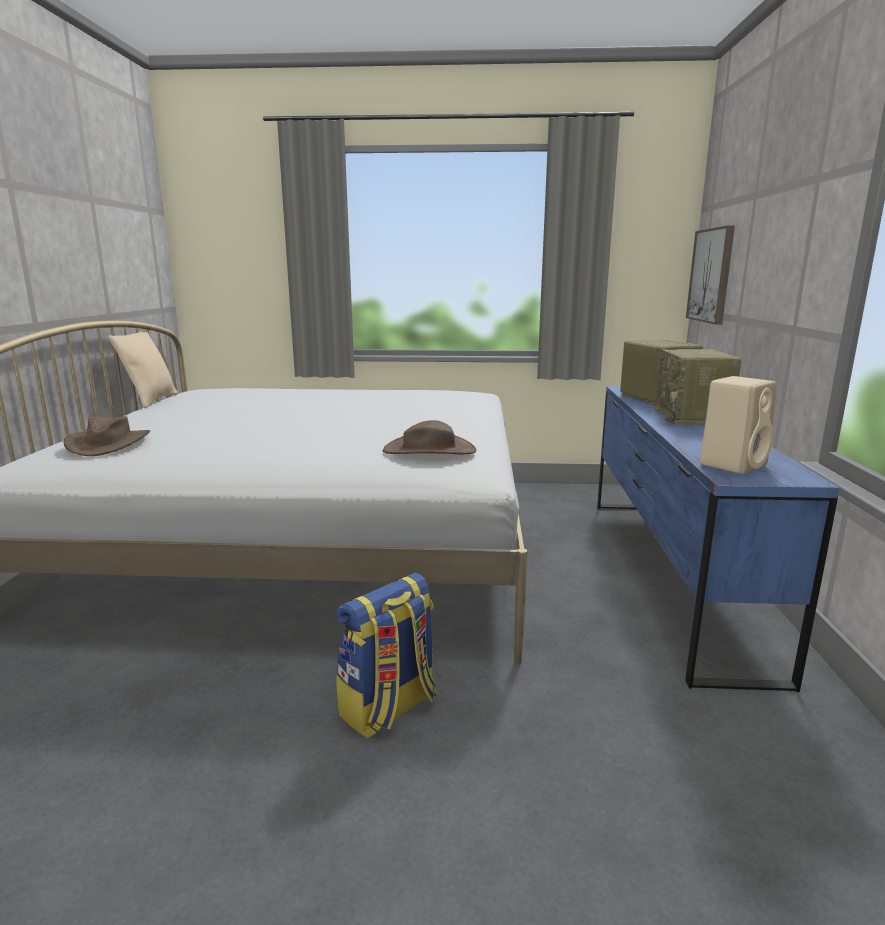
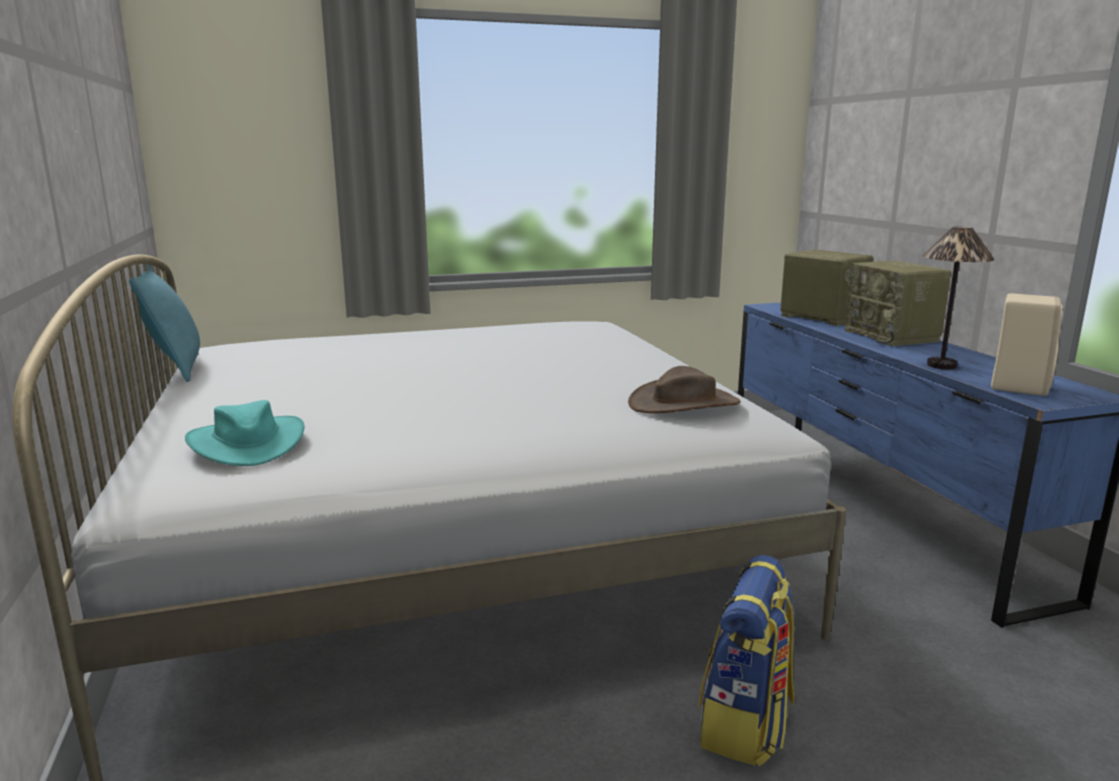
camera: 20 degrees left, 0 degrees up
(109, 444) = (247, 443): brown hat -> turquoise hat
(151, 400) = (176, 369): beige pillow -> turquoise pillow
(692, 443) = (942, 365): none -> table lamp
(711, 275) = (840, 176): picture -> none

